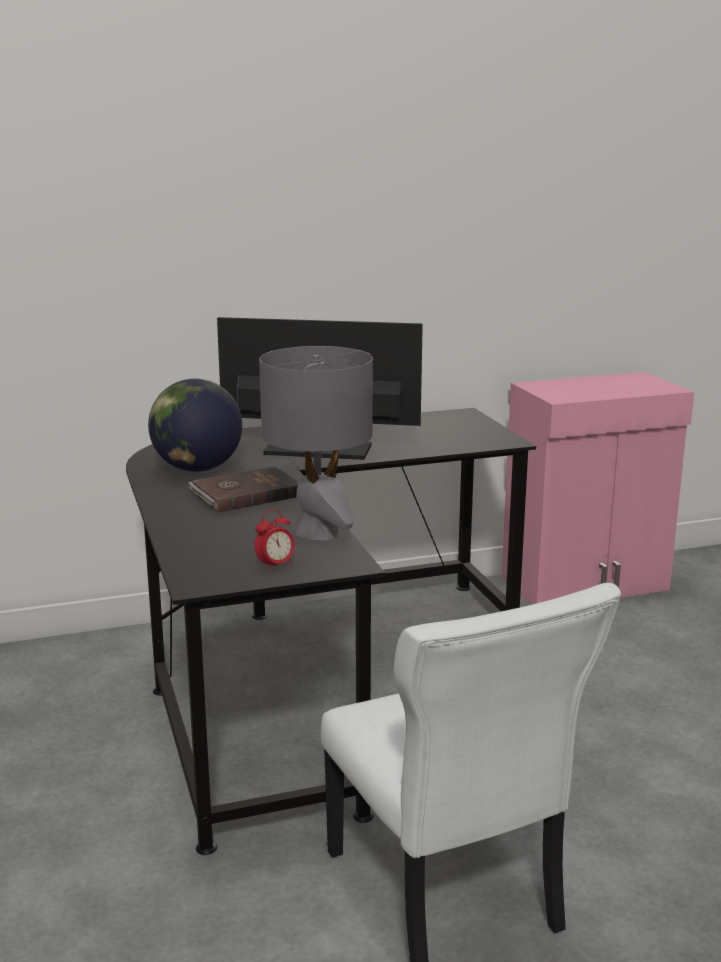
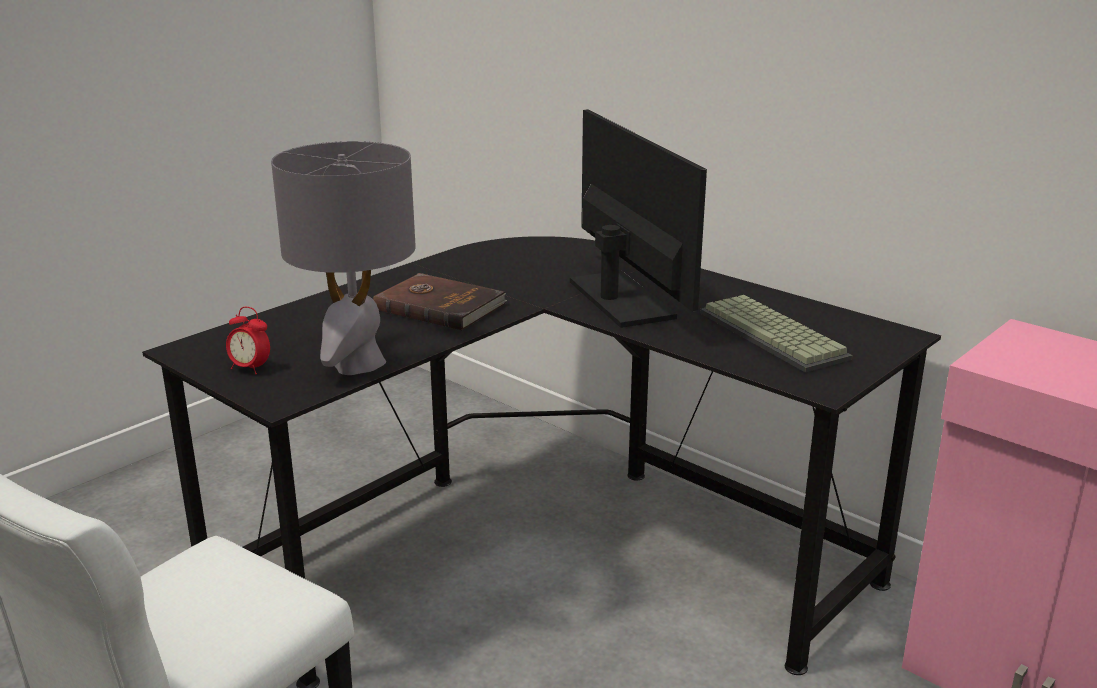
camera: 60 degrees right, 5 degrees up
(197, 469) = (488, 270): globe -> none
(428, 433) = (775, 335): none -> keyboard

